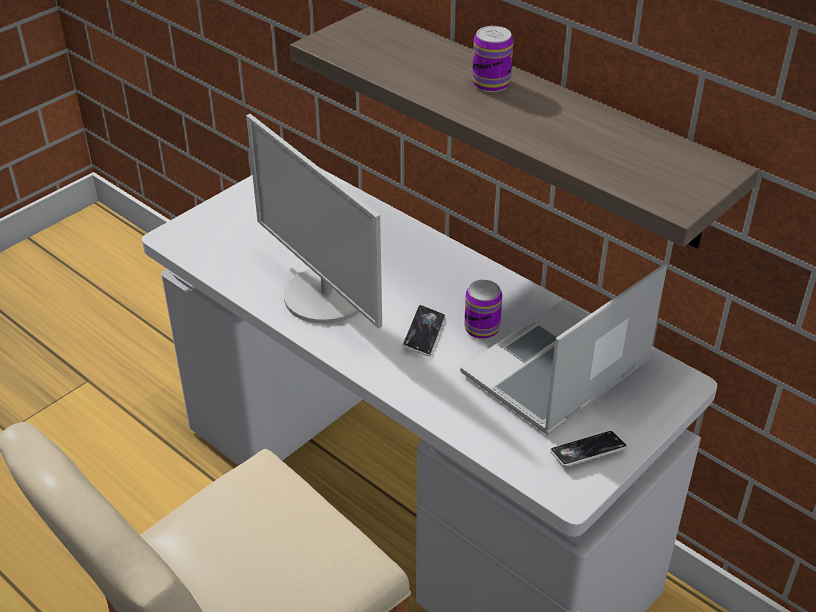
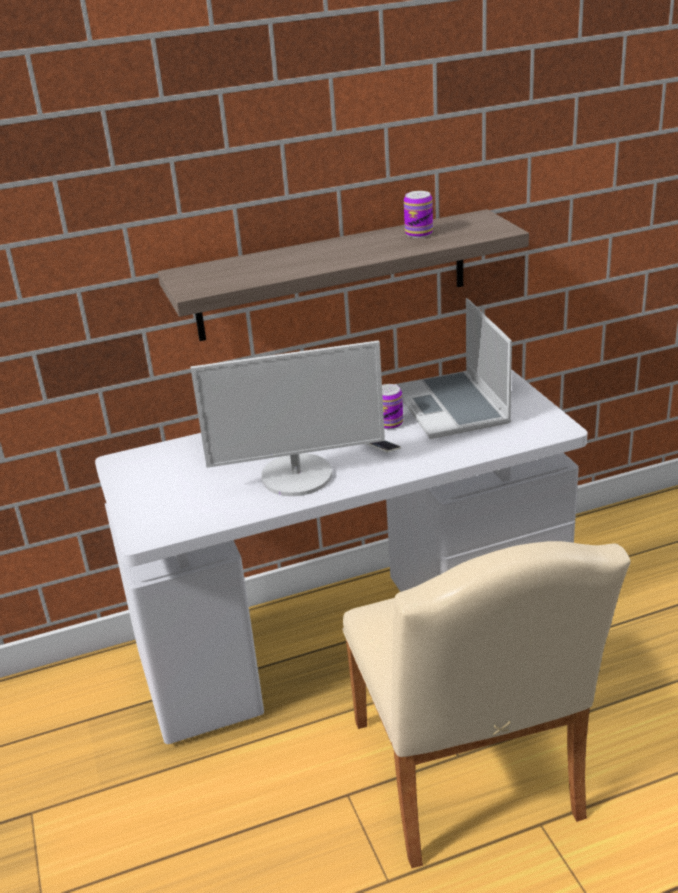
camera: 60 degrees left, 10 degrees down
(491, 84) = (319, 251): can -> can (419, 233)
(587, 452) = (531, 415): phone -> none

